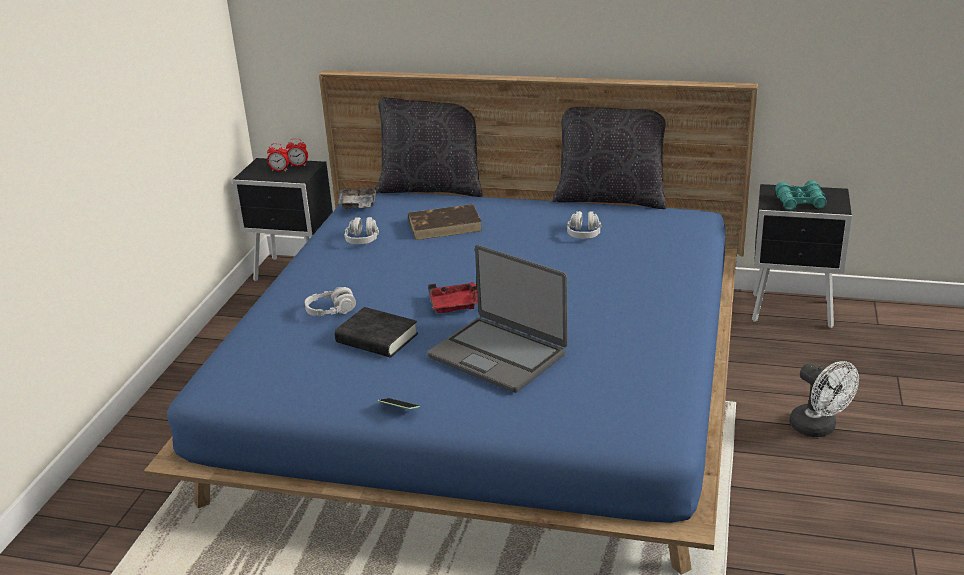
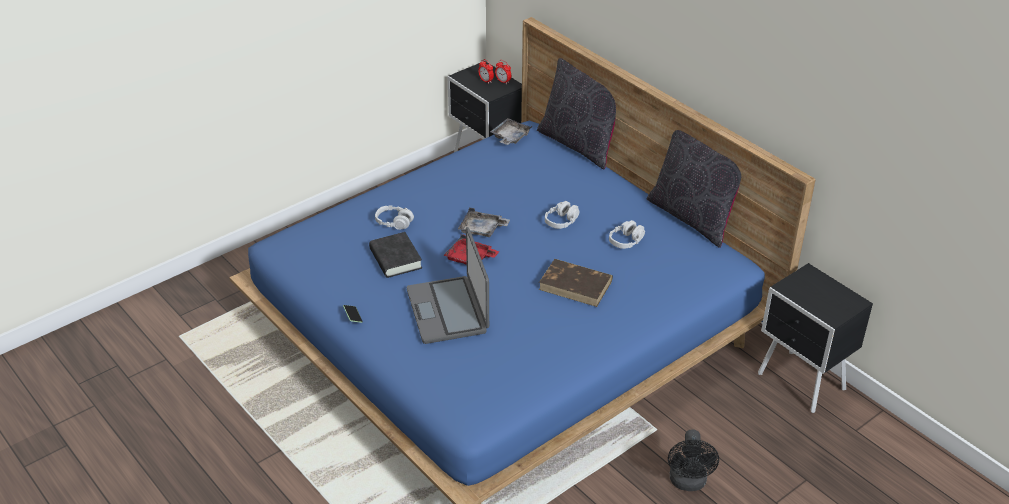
camera: 35 degrees right, 10 degrees up
(362, 239) = (478, 170): grey headphones -> grey headphones (561, 221)
(435, 279) = (482, 229): none -> grey tray
(445, 225) = (543, 185): brown book -> brown book (576, 285)
(800, 202) = (812, 296): turquoise binoculars -> none
(818, 429) = (688, 483): white fan -> black fan

